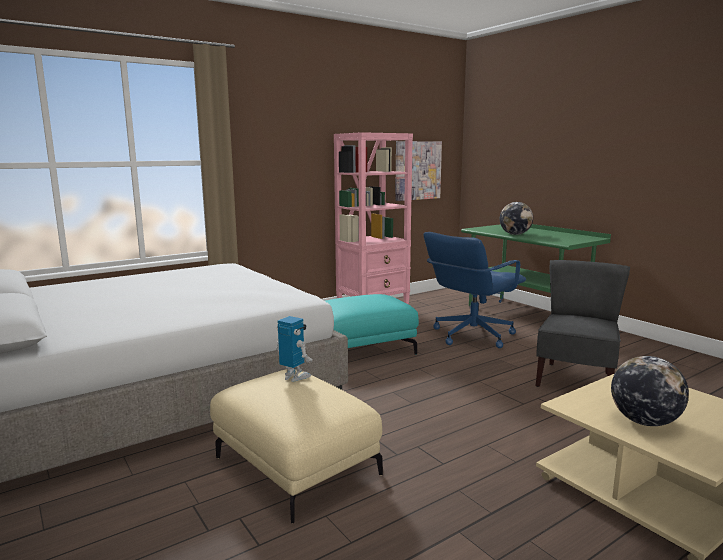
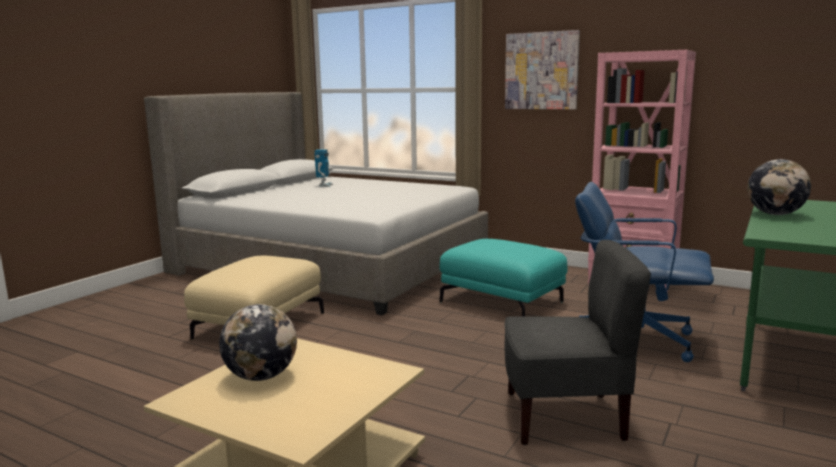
camera: 65 degrees right, 0 degrees up
(294, 377) = (279, 260): toy robot -> toy robot (324, 185)
(417, 170) = (766, 103): picture -> picture (541, 71)

